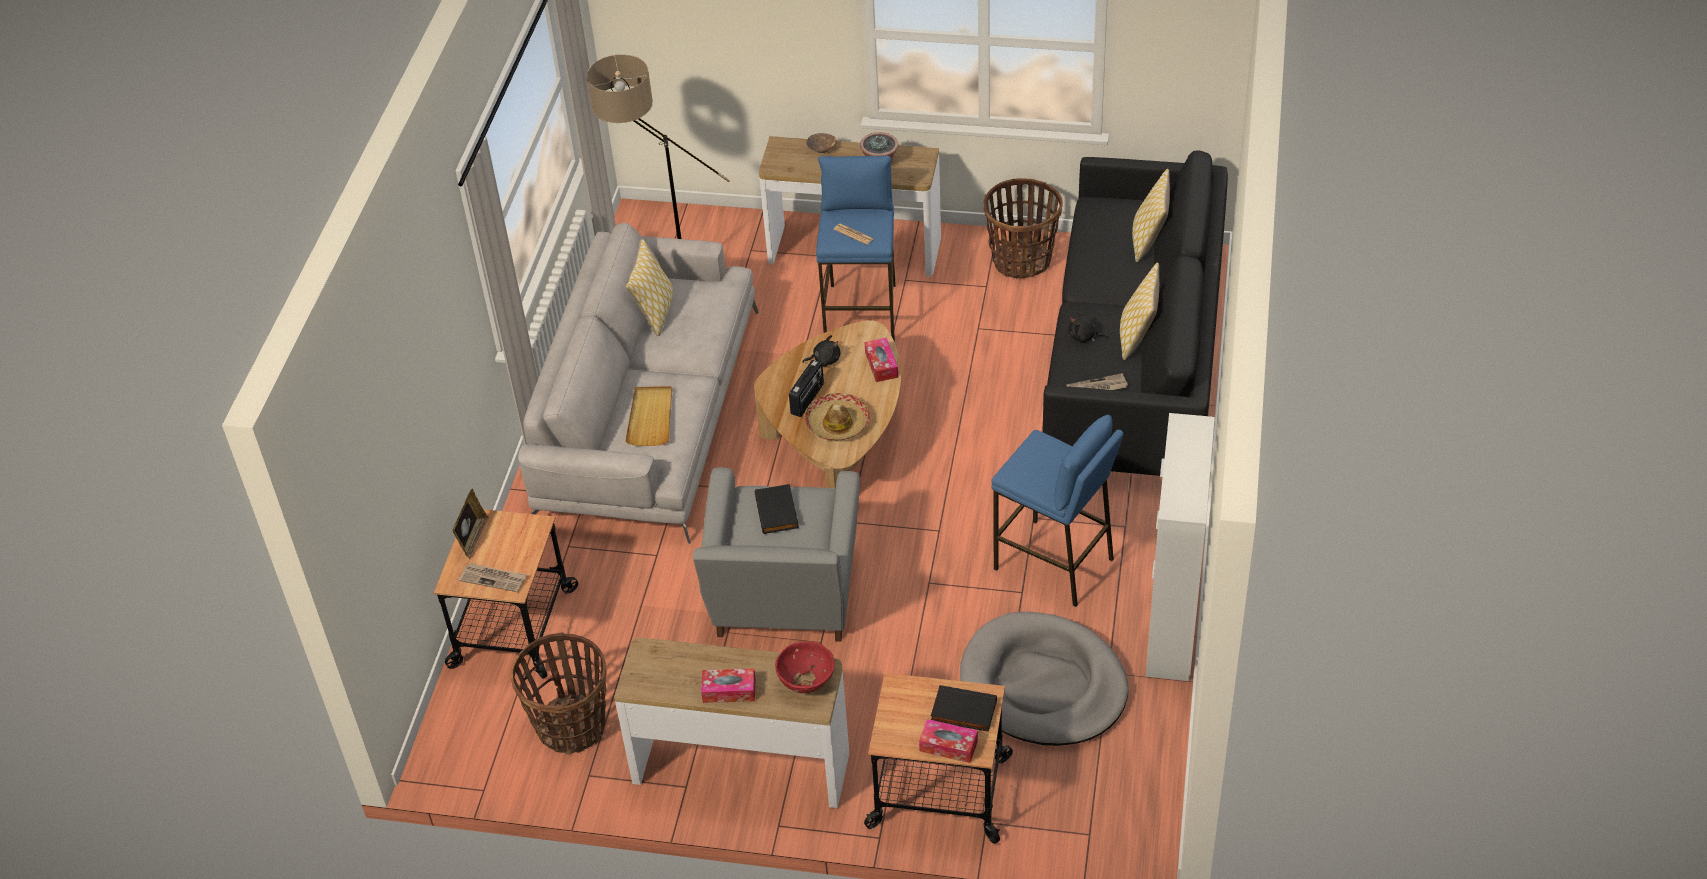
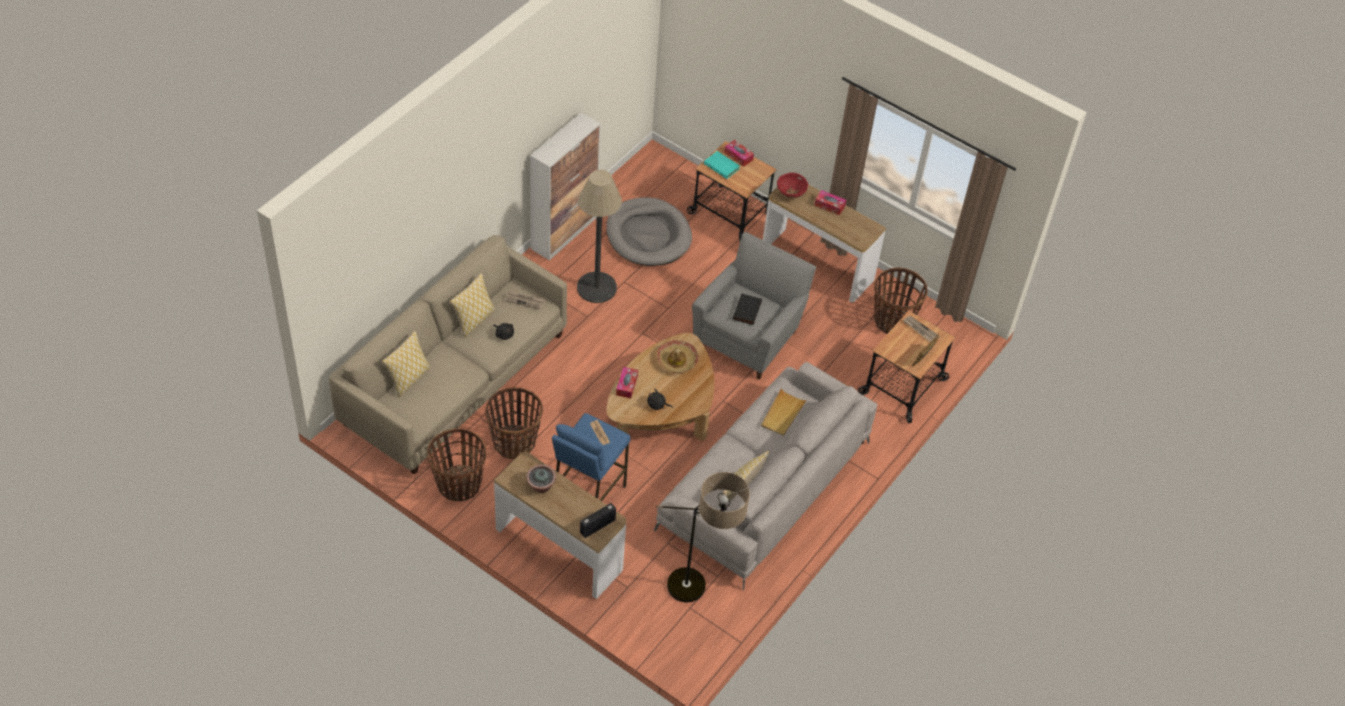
camera: 160 degrees left, 5 degrees up
(808, 399) = (684, 383): radio -> radio (597, 526)
(822, 148) = (570, 520): brown bowl -> none
(963, 712) = (722, 166): black book -> turquoise book
(996, 328) = (514, 442): none -> basket
(1054, 564) = (596, 287): blue stool -> floor lamp
(1135, 362) = (454, 379): black sofa -> beige sofa

